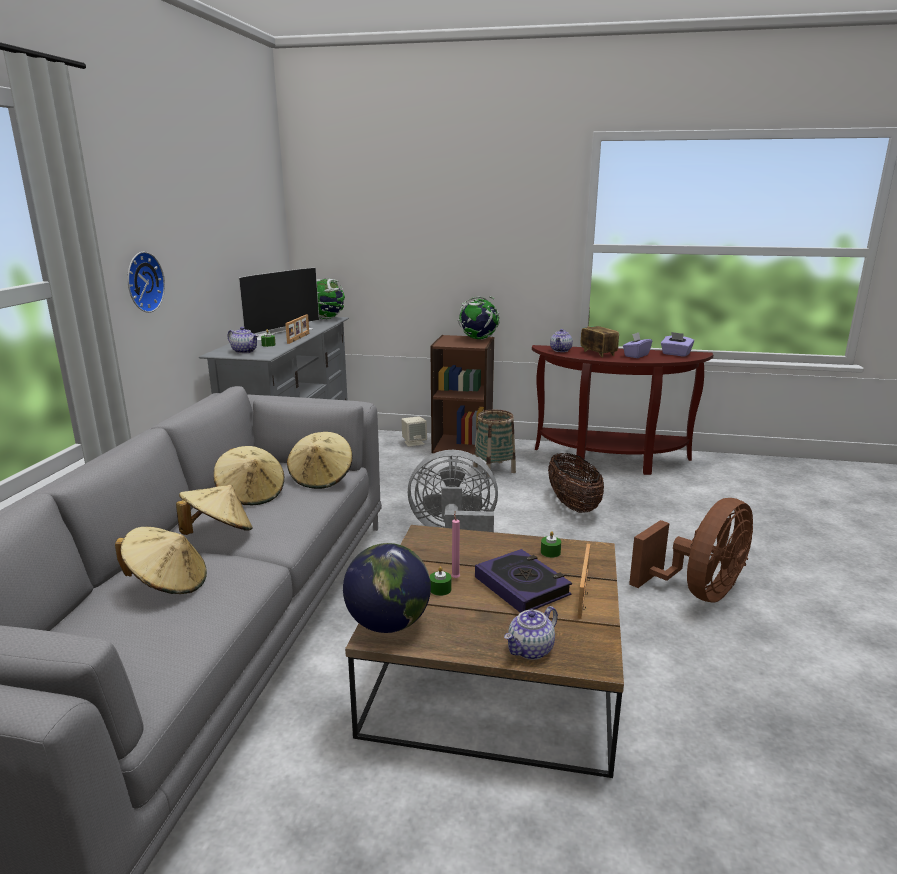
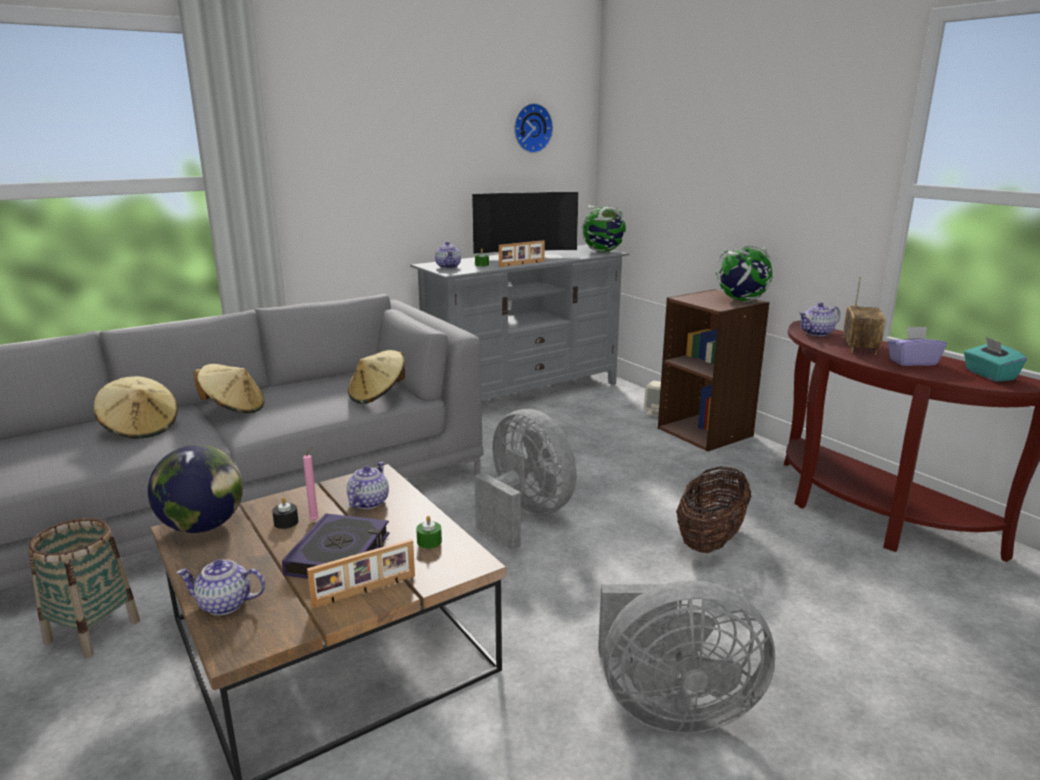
camera: 45 degrees right, 0 degrees up
(142, 282) = (340, 186): wall clock -> wall clock (531, 128)
(251, 495) = (310, 390): beige hat -> none
(440, 589) = (286, 522): green candle -> black candle
(460, 551) = (368, 502): none -> teapot
(494, 469) = (693, 467): basket -> basket (93, 631)
(675, 354) = (989, 375): purple tissue box -> turquoise tissue box
(698, 592) = (671, 708): brown fan -> grey fan

